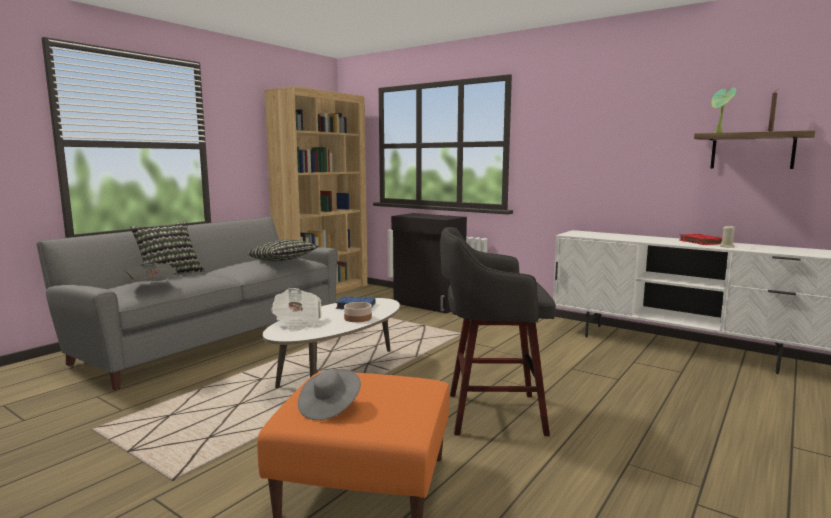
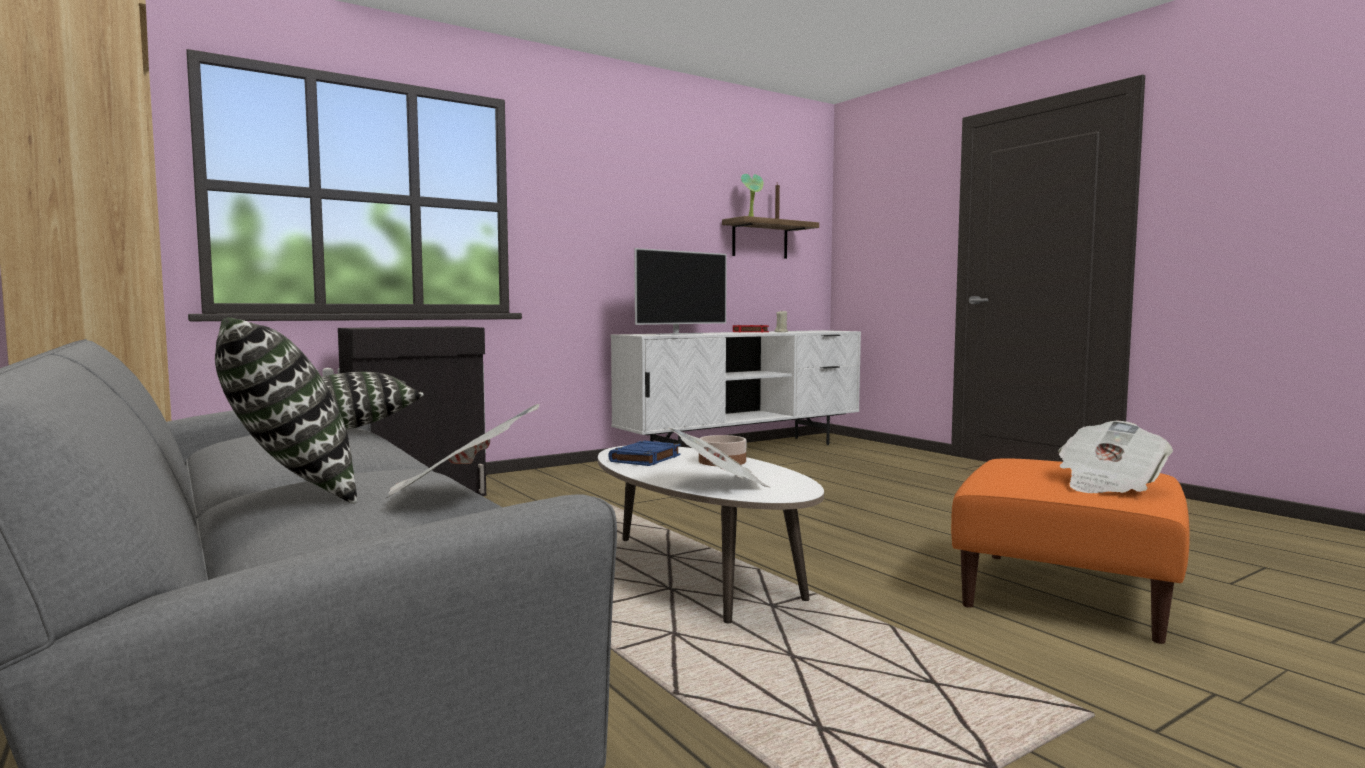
camera: 70 degrees left, 5 degrees down
(329, 407) = (1108, 485): grey hat -> newspaper
(491, 413) = (881, 525): grey stool -> none
(603, 236) = (679, 334): none -> television

